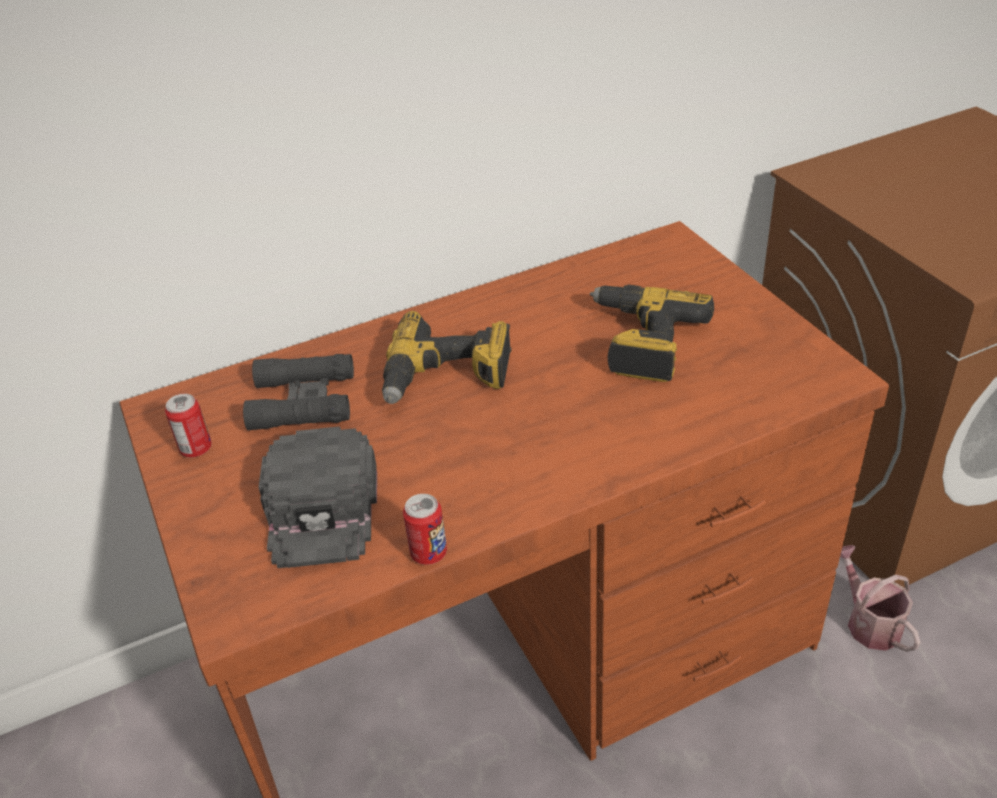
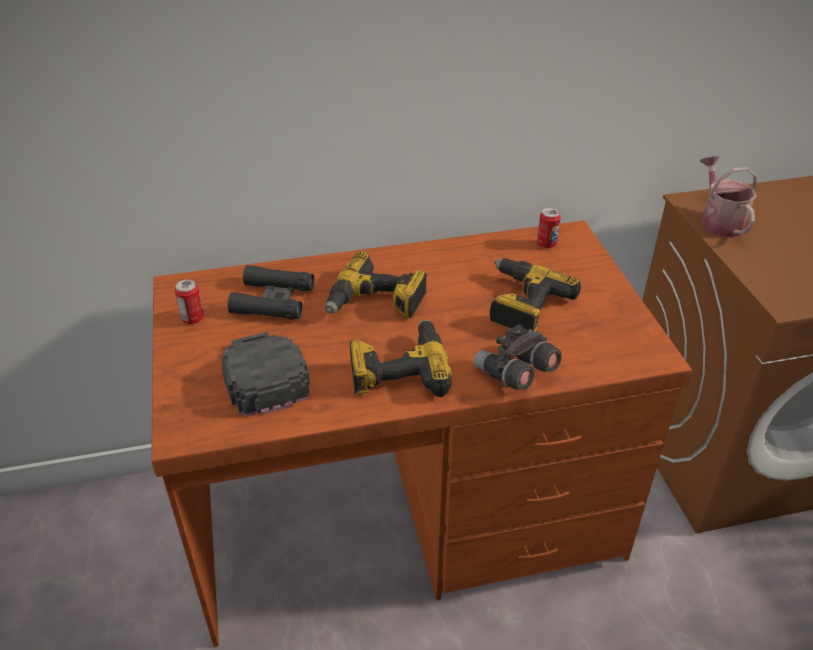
camera: 10 degrees right, 0 degrees up
(323, 507) = (262, 375): black cap -> black cap turned 150 degrees clockwise
(428, 553) = (322, 420): can -> can (546, 244)
(510, 461) = (398, 369): none -> power drill
(667, 435) = (515, 374): none -> grey binoculars
(869, 622) = (675, 549): watering can -> watering can (719, 221)

